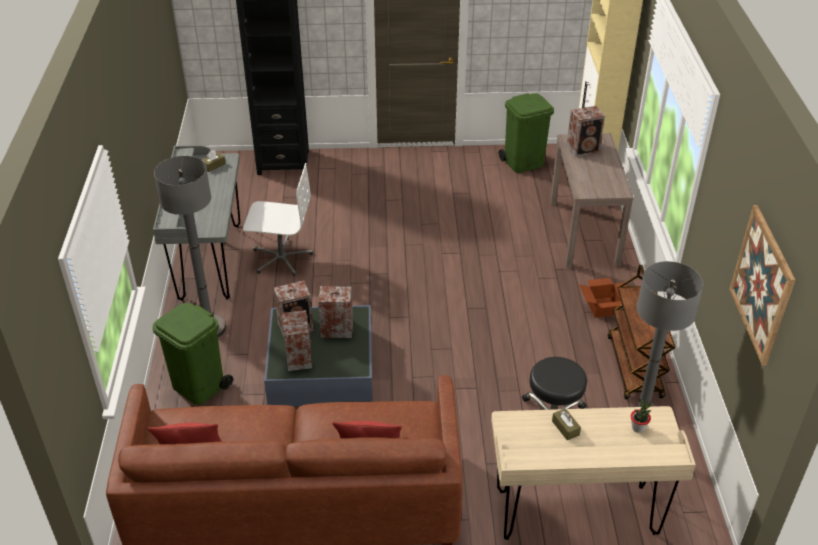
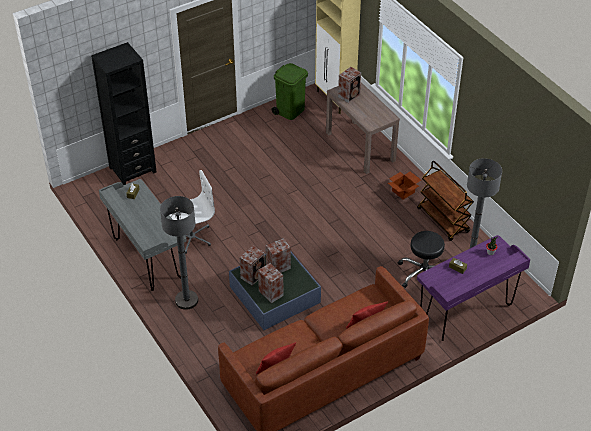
camera: 30 degrees left, 5 degrees up
(199, 386) = (213, 336): green trash can -> none
(576, 513) = (466, 312): beige desk -> purple desk
(762, 284) = (531, 156): picture -> none

